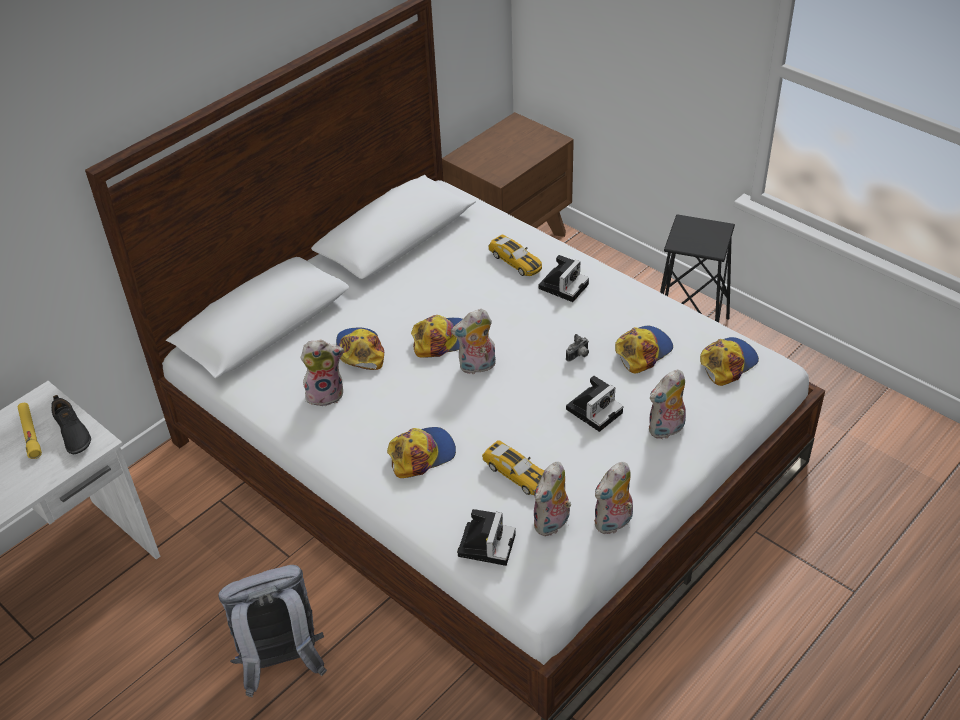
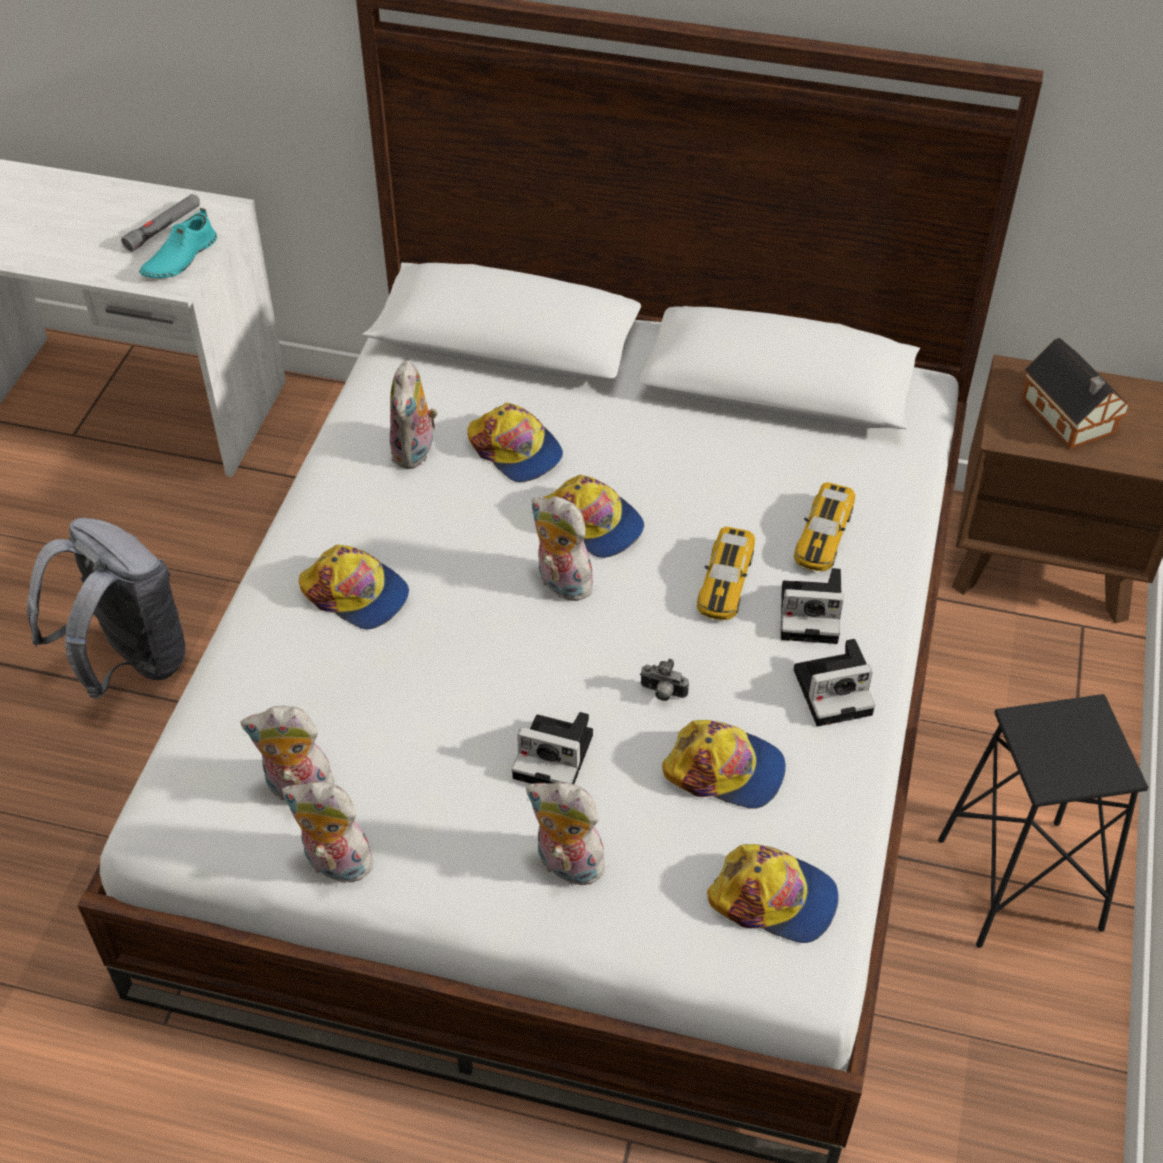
camera: 60 degrees right, 5 degrees up
(30, 433) = (164, 228): yellow flashlight -> grey flashlight
(72, 433) = (179, 258): black shoe -> turquoise shoe
(326, 394) = (415, 452): plush toy -> plush toy turned 45 degrees clockwise
(360, 351) = (516, 450): cap -> cap turned 90 degrees clockwise
(486, 543) = (225, 727): camera -> camera (835, 690)
(504, 154) = (1069, 418): none -> toy house
(517, 473) = (368, 710): toy car -> toy car (725, 582)

